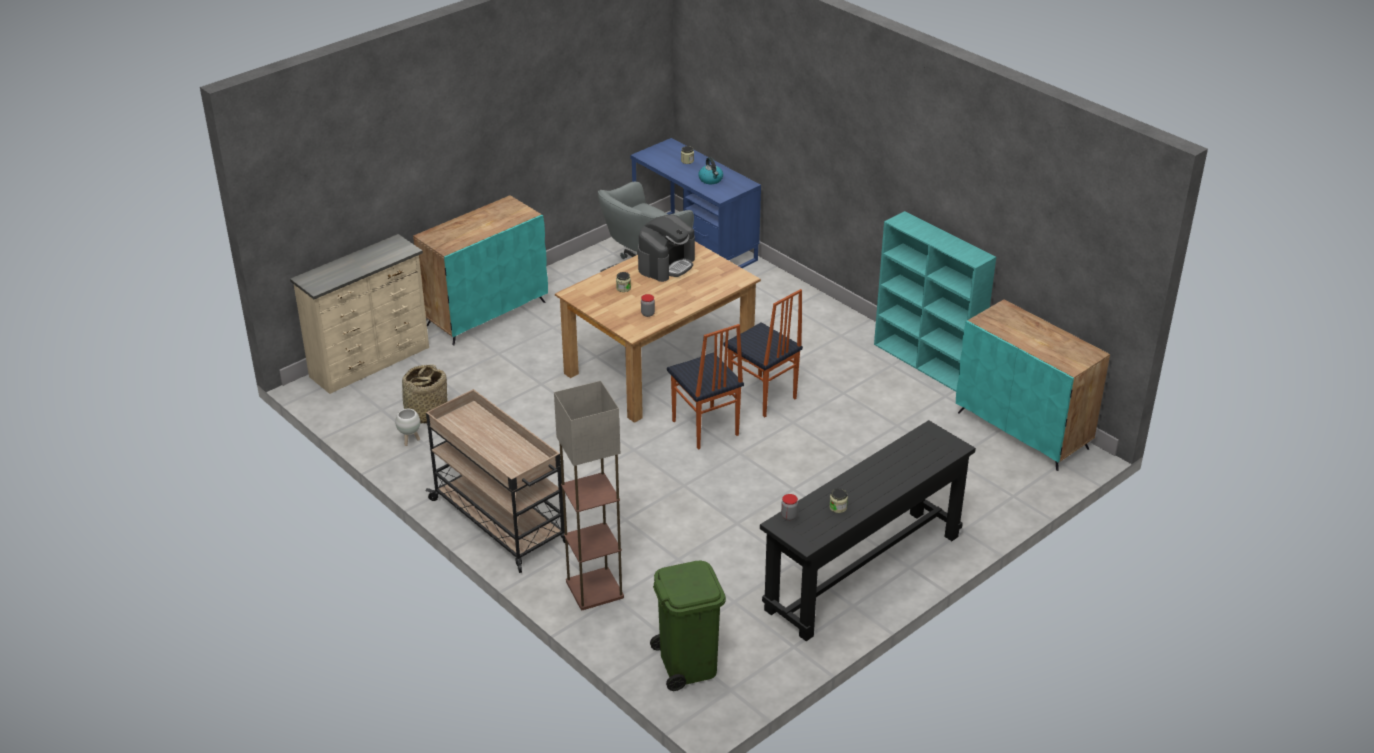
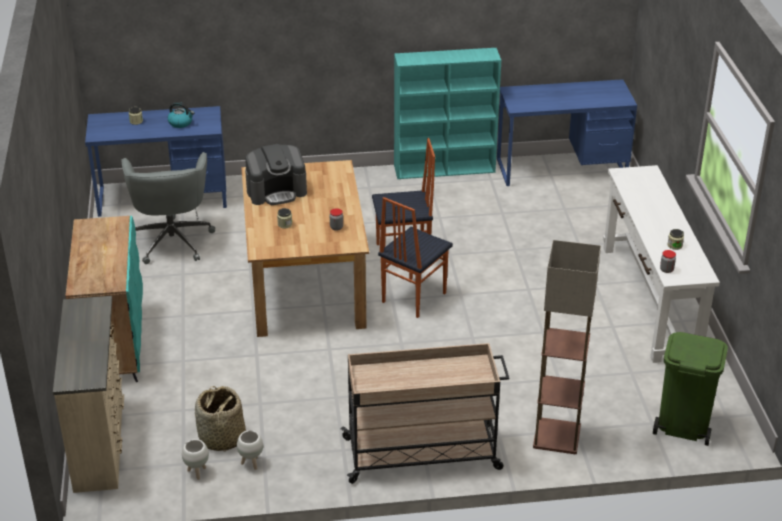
camera: 55 degrees left, 0 degrees up
(377, 420) = (197, 472): none -> white planter
(666, 264) = (276, 191): coffee machine -> coffee machine turned 90 degrees clockwise
(704, 428) = (412, 297): chair -> chair turned 120 degrees clockwise
(863, 572) = (649, 300): black console table -> white console table
(1023, 430) = (561, 168): turquoise cabinet -> blue desk

